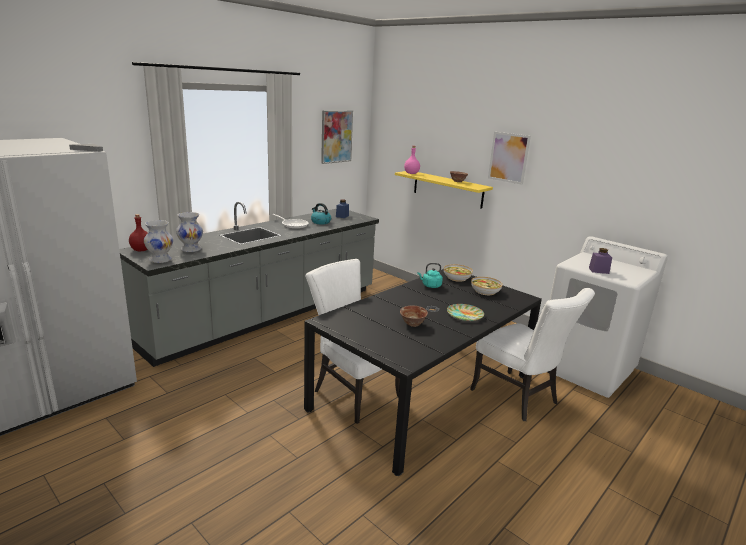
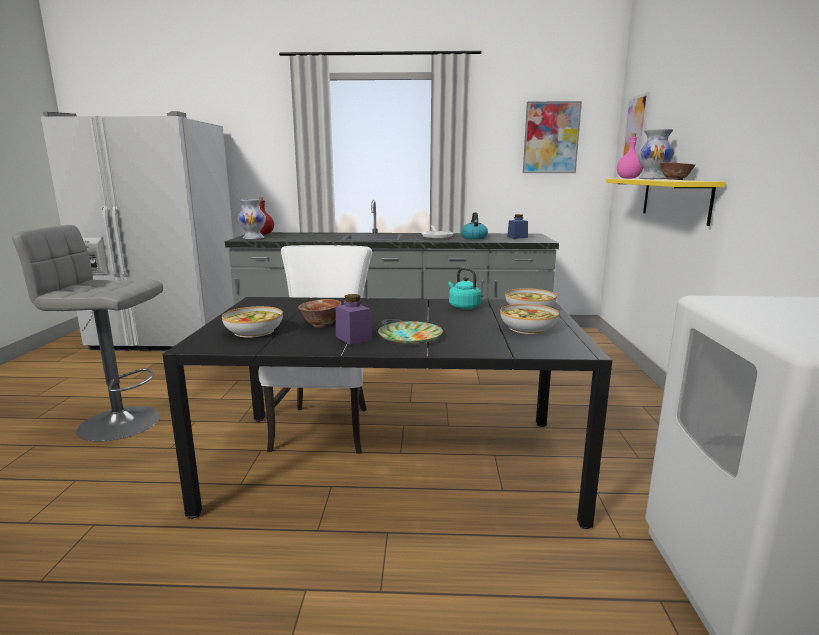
camera: 50 degrees right, 5 degrees down
(191, 249) = (295, 237): white vase -> white vase (652, 179)
(216, 469) = (119, 423): none -> grey stool
(399, 342) = (253, 331): none -> bowl
(508, 157) = (751, 116): picture -> picture (635, 128)
(519, 398) = (514, 545): white chair -> none
(598, 270) = (760, 317): purple jar -> purple jar (353, 338)

